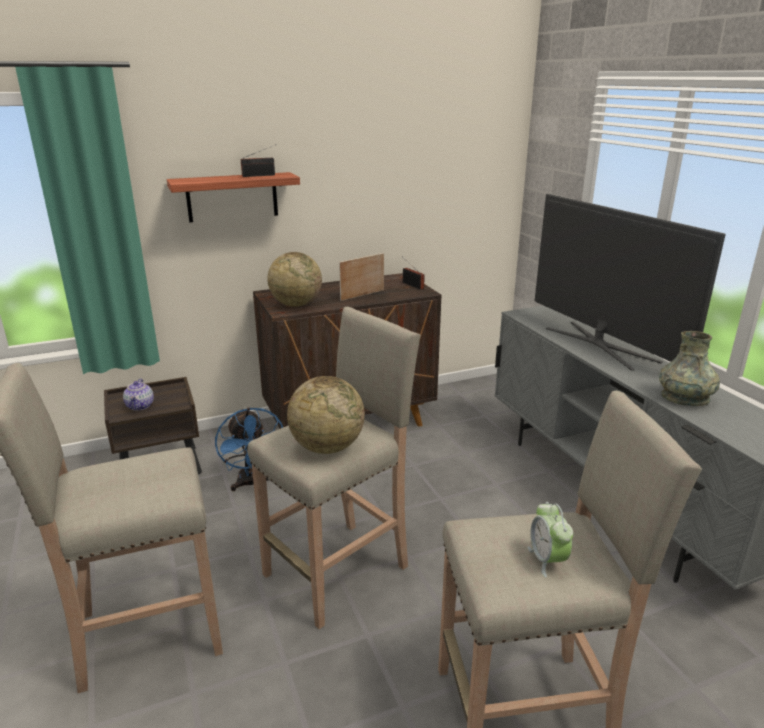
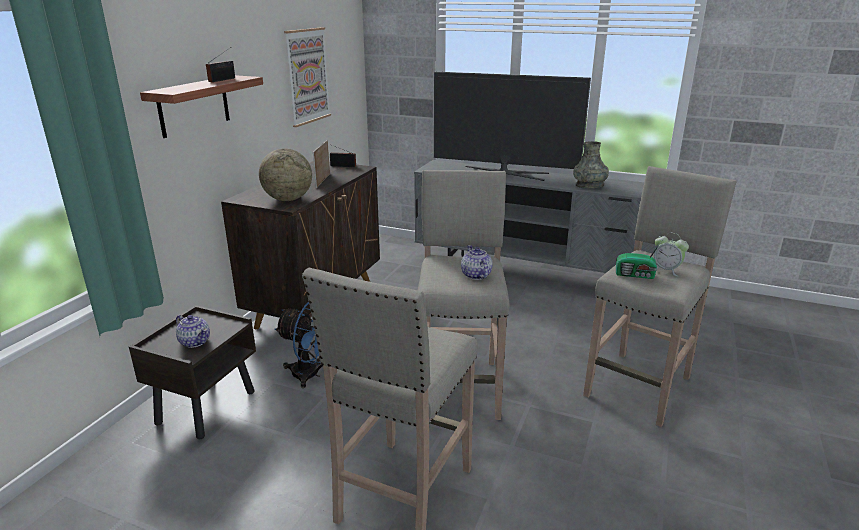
camera: 45 degrees left, 0 degrees up
(327, 447) = (476, 275): globe -> teapot
(409, 181) = (307, 76): none -> picture
(490, 542) = (636, 275): none -> radio

